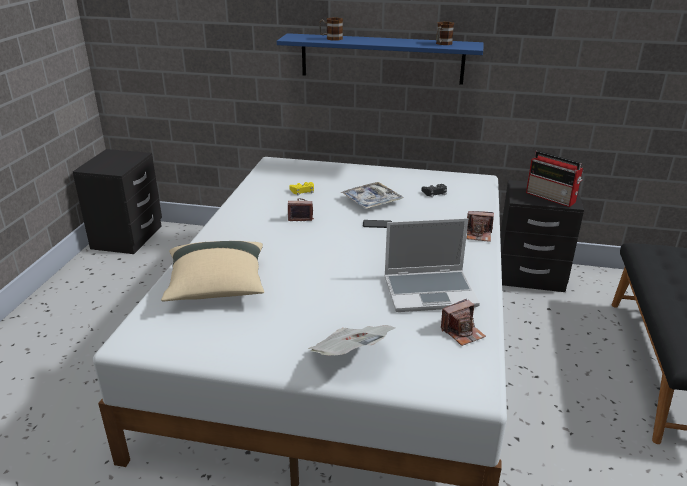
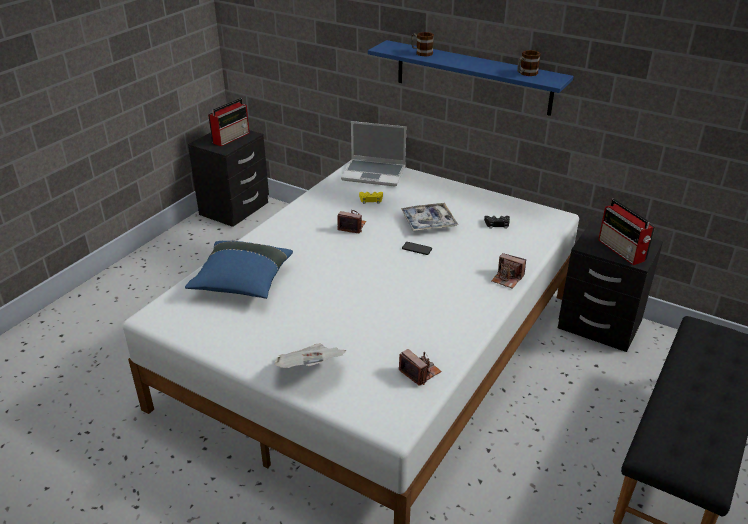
camera: 20 degrees right, 5 degrees up
(119, 160) = (231, 137): none -> radio
(217, 287) = (242, 283): beige pillow -> blue pillow
(430, 291) = (419, 327): laptop -> laptop (374, 173)
(462, 332) = (420, 372): camera -> camera turned 120 degrees counterclockwise

